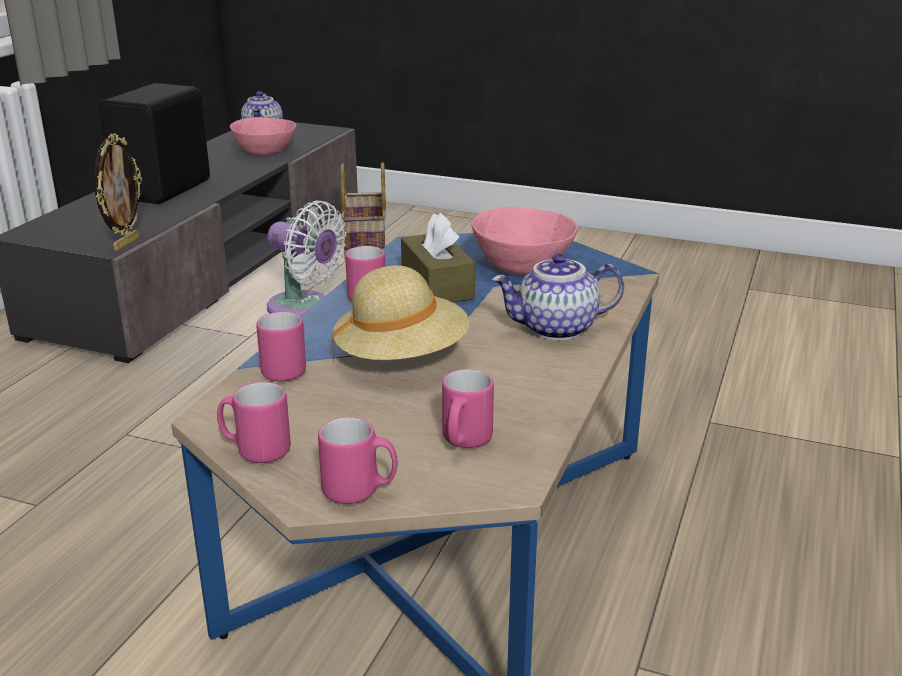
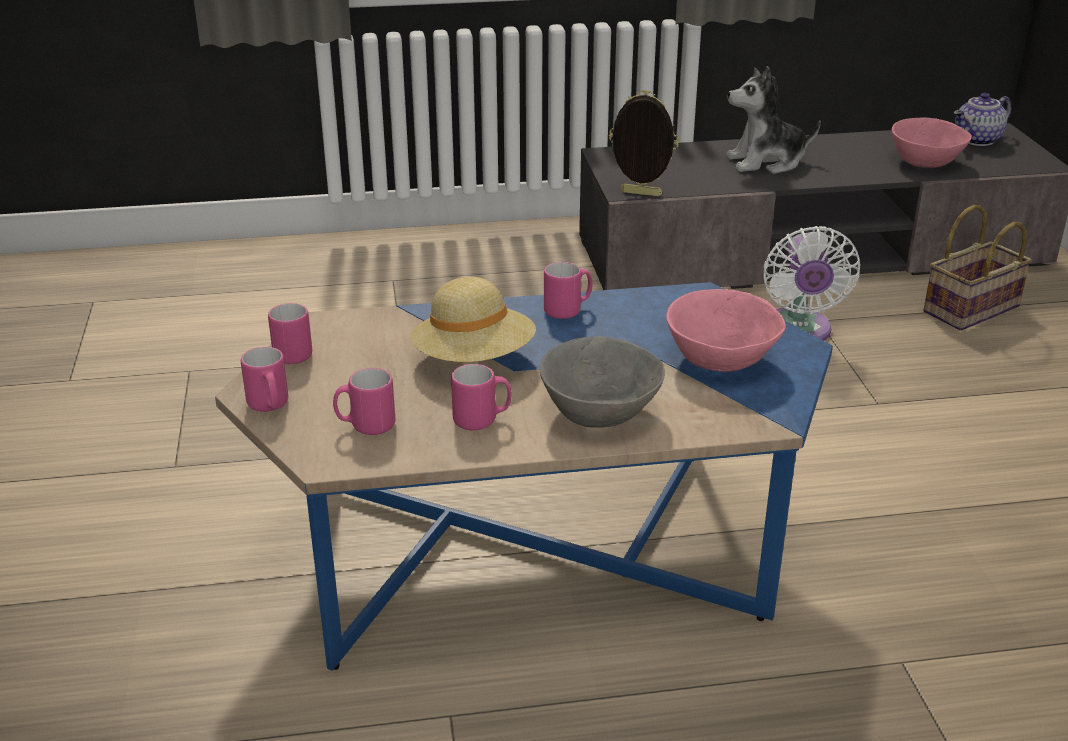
camera: 60 degrees right, 5 degrees up
(126, 243) = (640, 194): picture frame -> picture frame turned 150 degrees counterclockwise
(166, 190) = (766, 162): black speaker -> plush toy
(288, 369) = (412, 323): pink mug -> pink mug (482, 420)
(437, 285) = (625, 332): brown tissue box -> none
(556, 329) = (599, 413): teapot -> grey bowl

